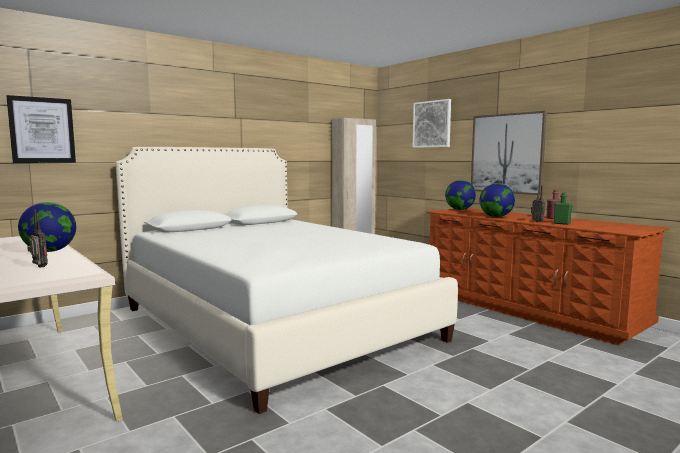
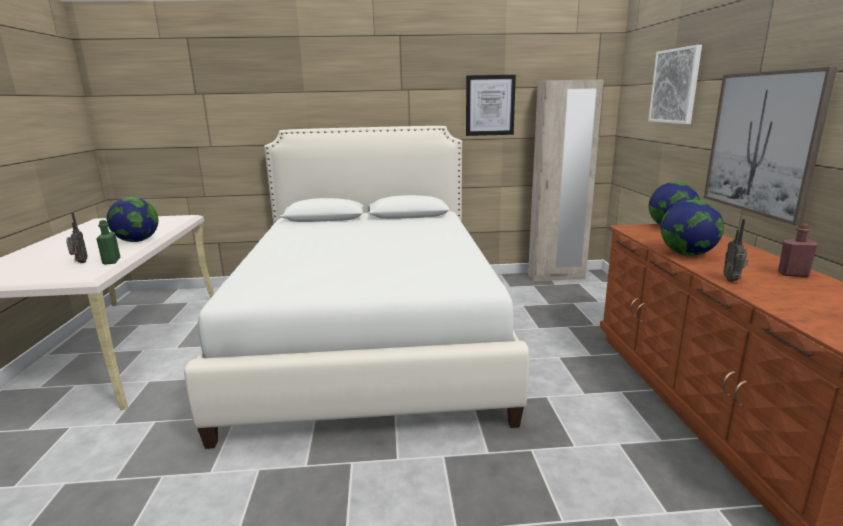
camera: 35 degrees right, 10 degrees up
(42, 130) = (204, 116): picture -> picture (490, 105)
(562, 223) = (770, 293): green bottle -> green bottle (111, 261)

